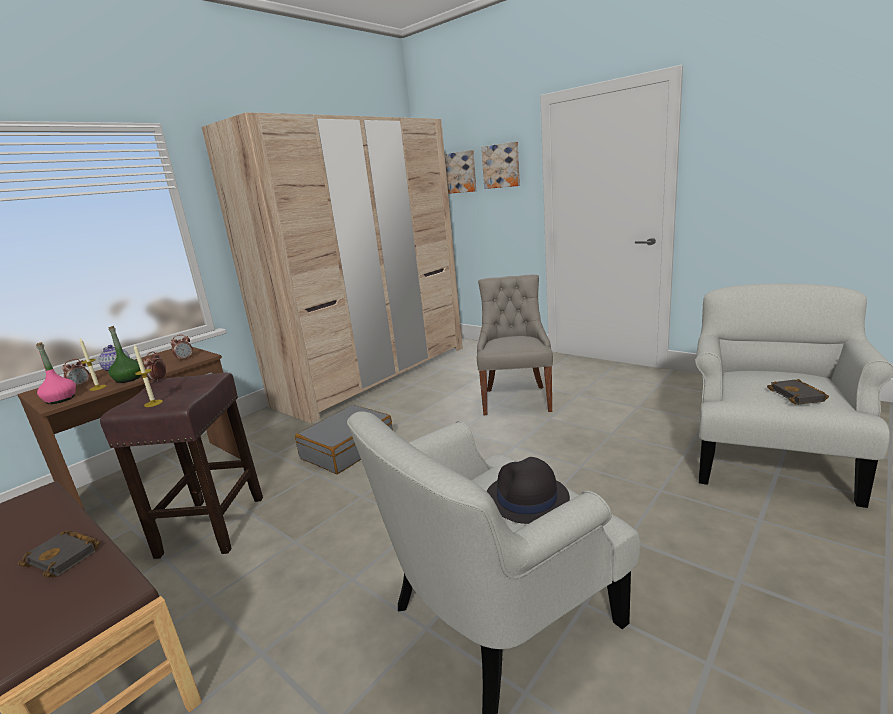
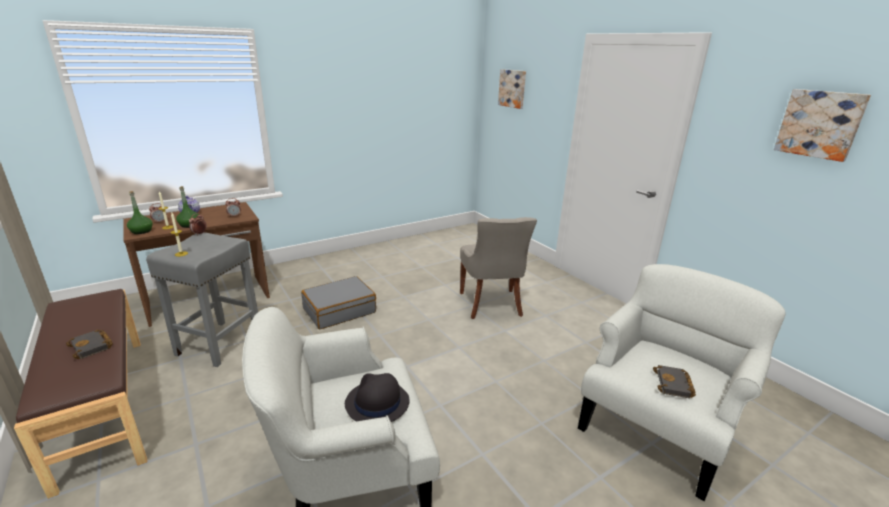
camera: 15 degrees right, 5 degrees up
(60, 399) = (141, 231): pink bottle -> green bottle
(211, 527) = (219, 344): brown stool -> grey stool
(376, 375) = (402, 250): beige wardrobe -> none
(501, 166) = (545, 91): picture -> picture (820, 124)
(516, 399) = (491, 305): grey chair -> grey chair turned 150 degrees clockwise

